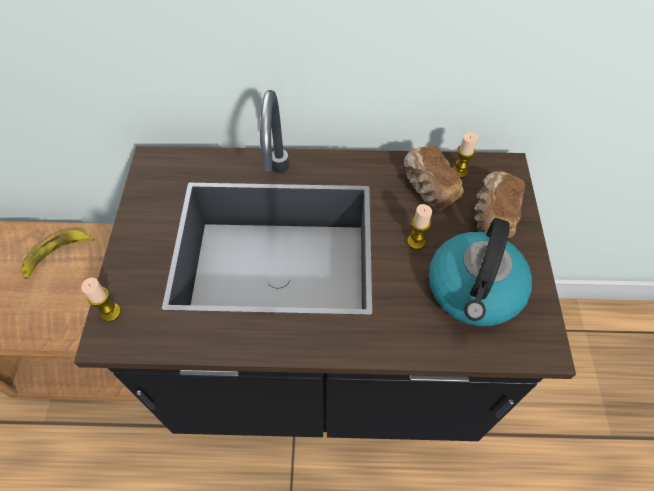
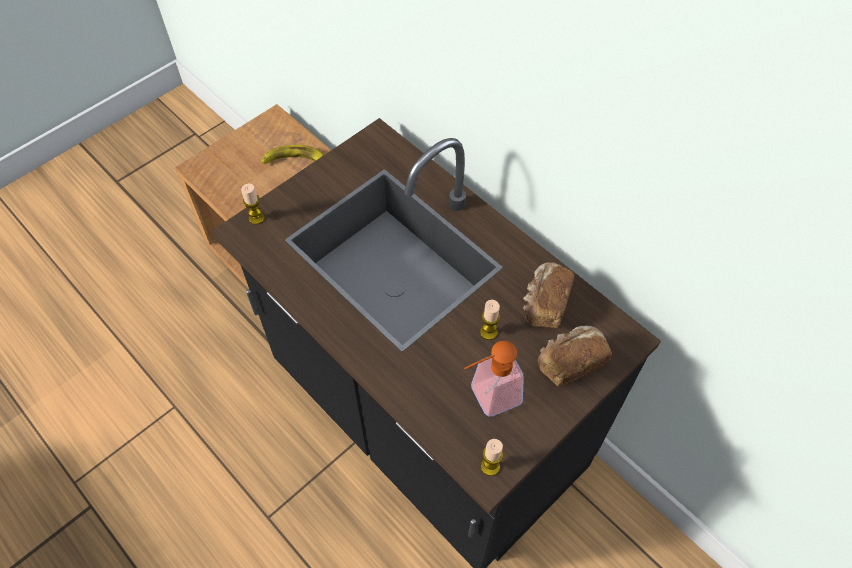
camera: 45 degrees right, 0 degrees up
(459, 171) = (585, 311): candle -> candle (490, 466)
(474, 291) = (488, 398): kettle -> soap dispenser

